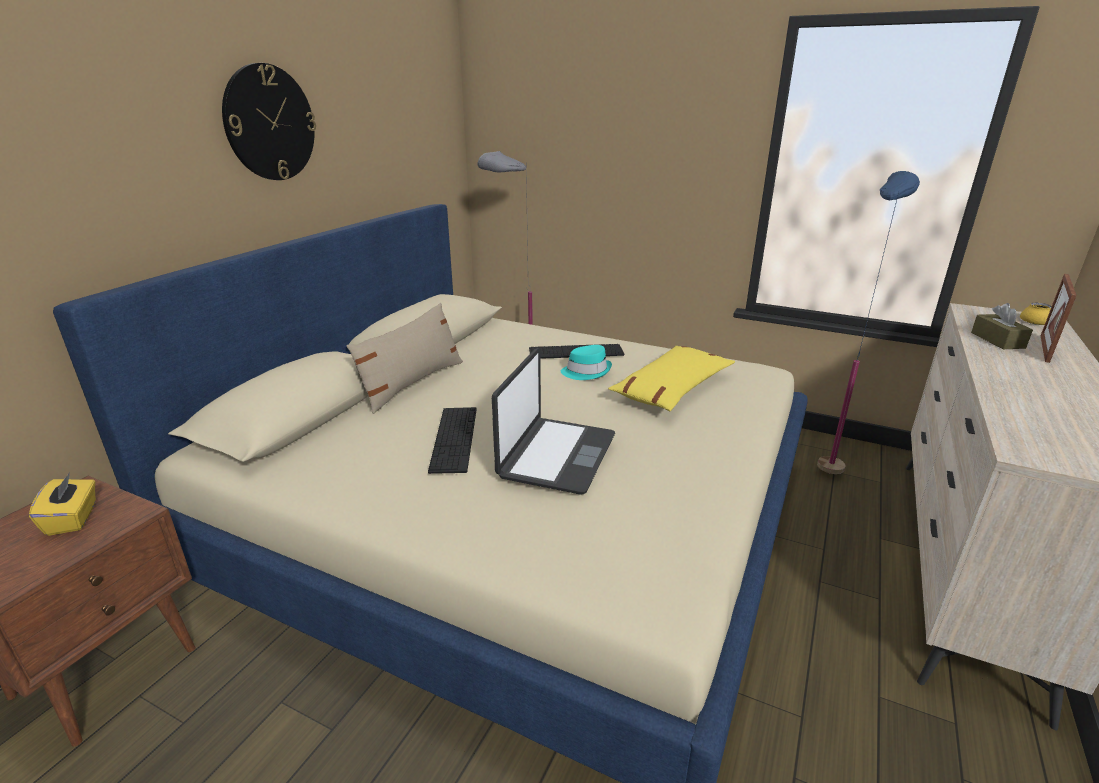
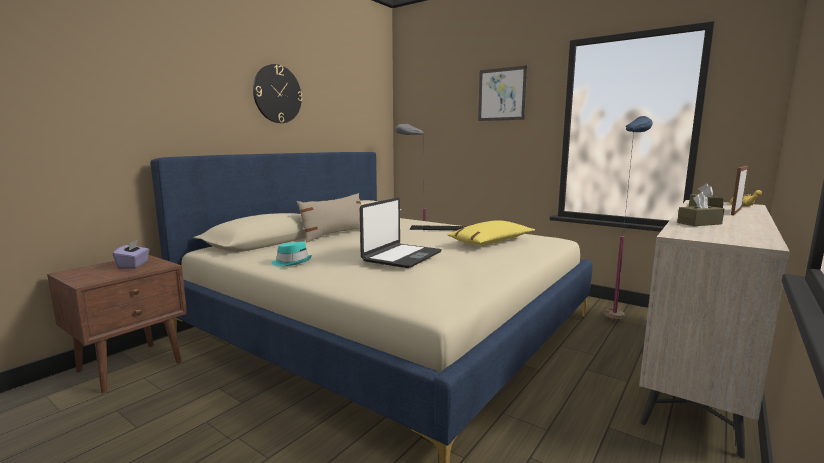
camera: 10 degrees right, 15 degrees down
(73, 519) = (133, 265): yellow tissue box -> purple tissue box
(454, 438) = (346, 250): keyboard -> none
(586, 371) = (441, 234): turquoise hat -> turquoise hat (292, 262)
(663, 105) = (502, 94): none -> picture
(1024, 400) = (699, 223): none -> brown tissue box

